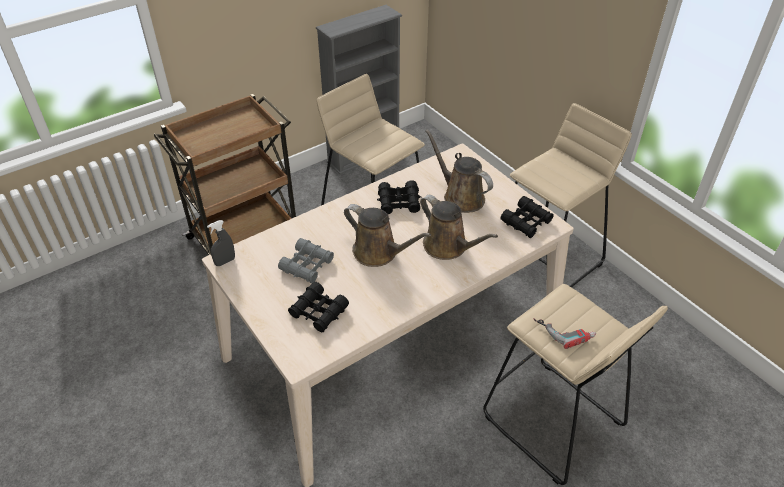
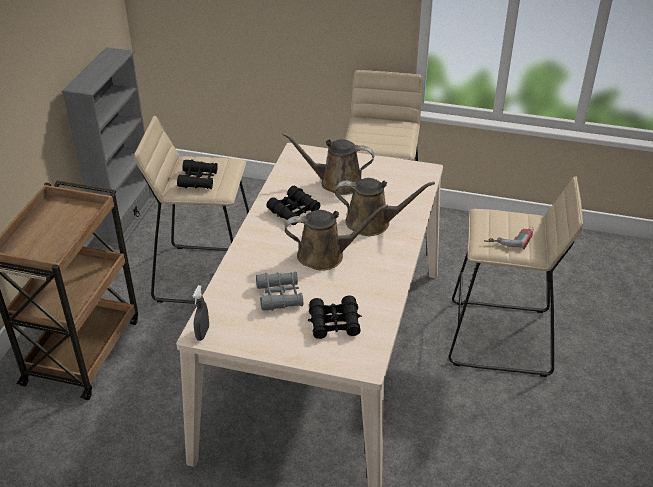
camera: 40 degrees left, 5 degrees down
(526, 222) = (406, 177): black binoculars -> black binoculars (198, 179)

